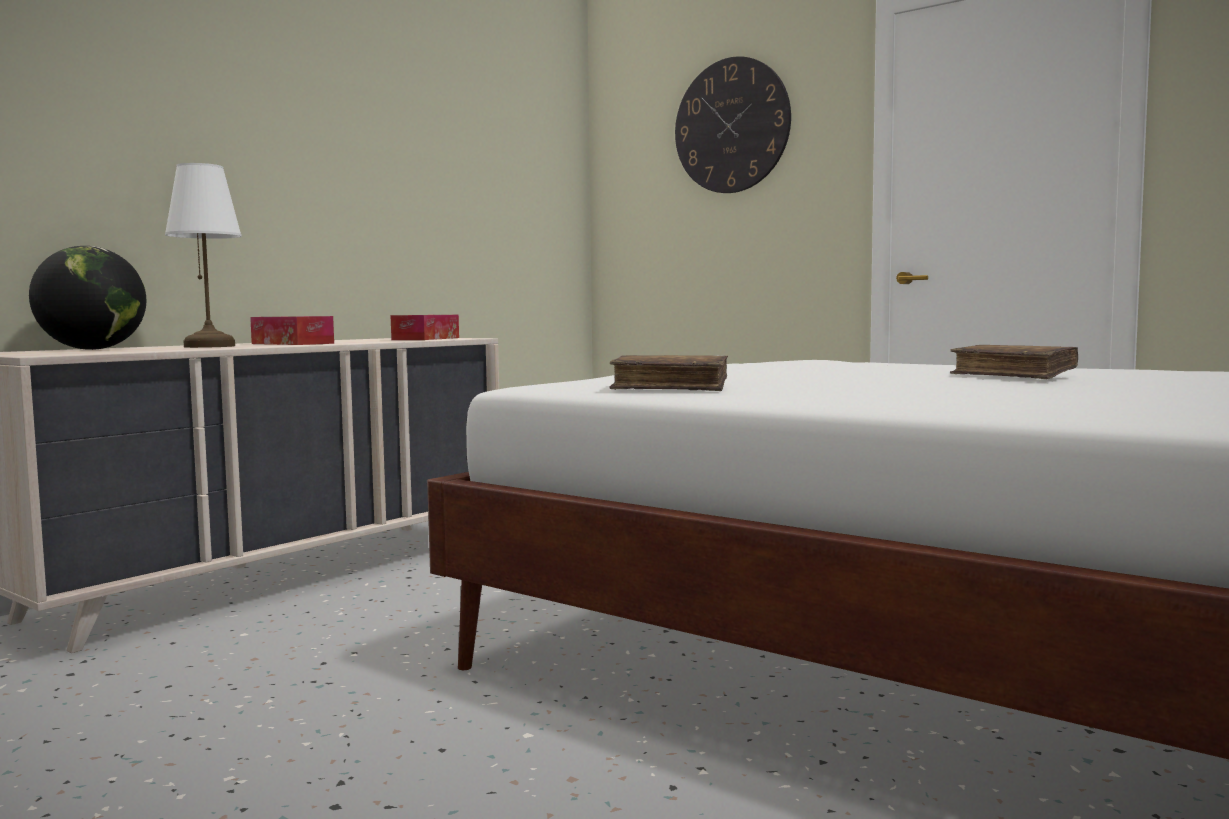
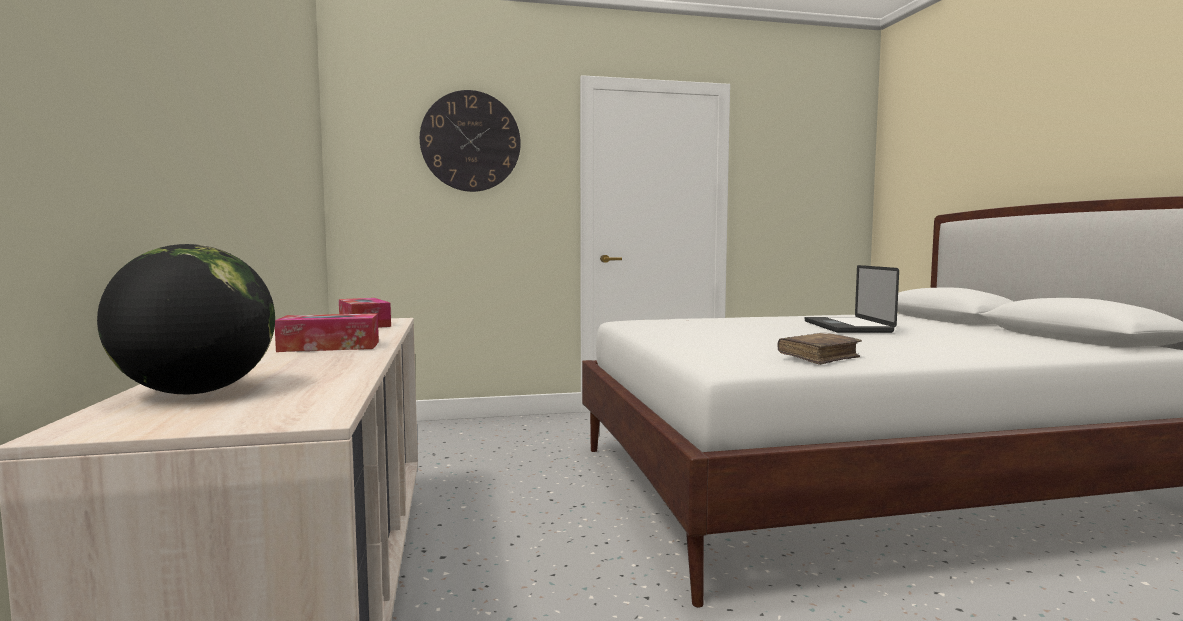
camera: 50 degrees left, 0 degrees up
(211, 346) = (299, 363): white table lamp -> none
(1013, 375) = (847, 327): brown book -> laptop

